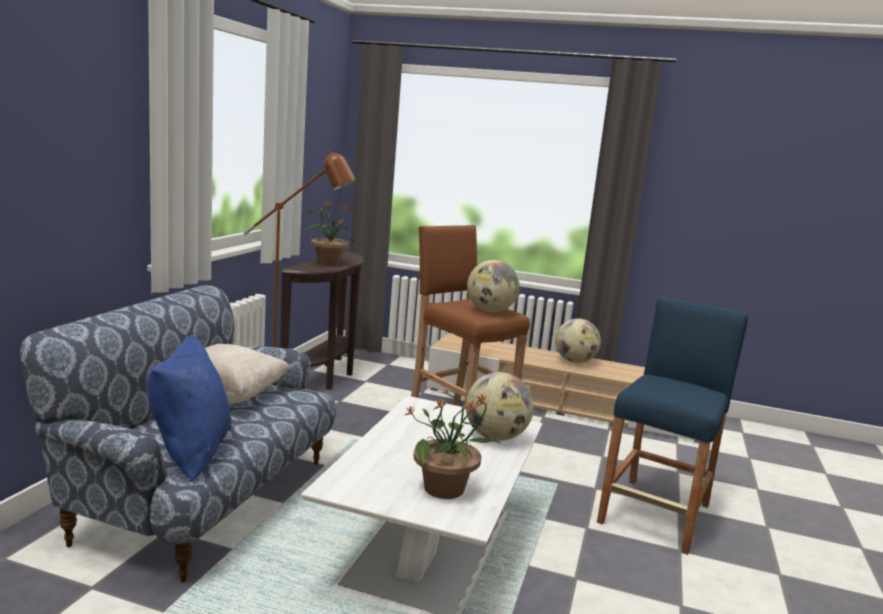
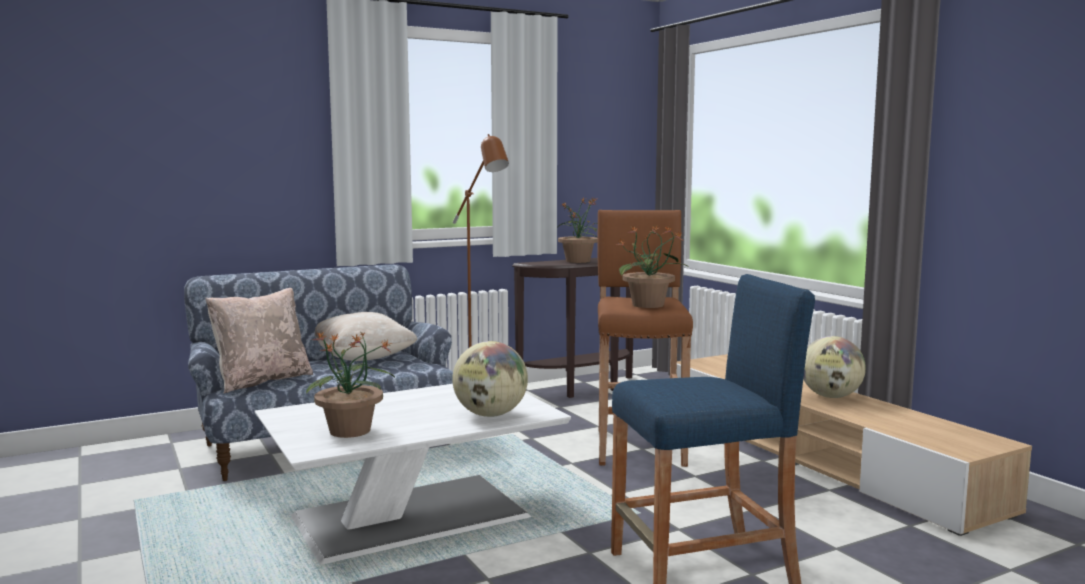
camera: 45 degrees right, 5 degrees down
(190, 452) = (262, 381): blue pillow -> beige pillow
(490, 311) = (649, 305): globe -> potted plant

